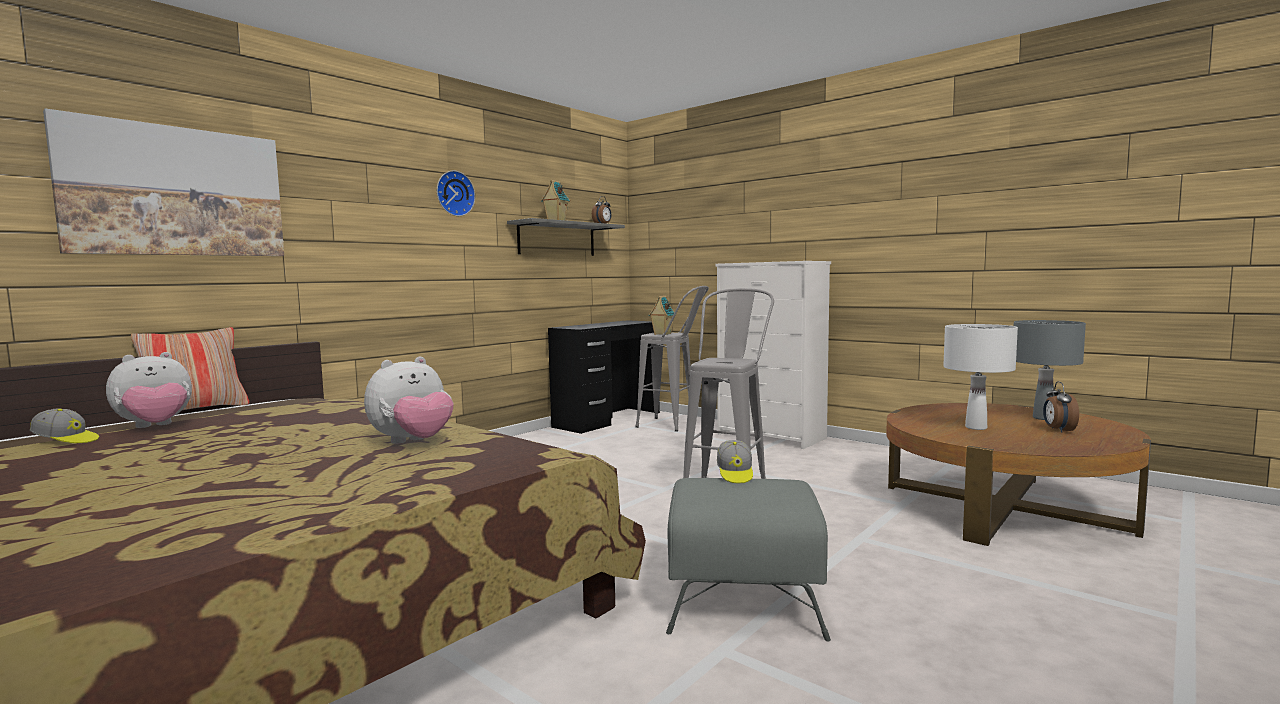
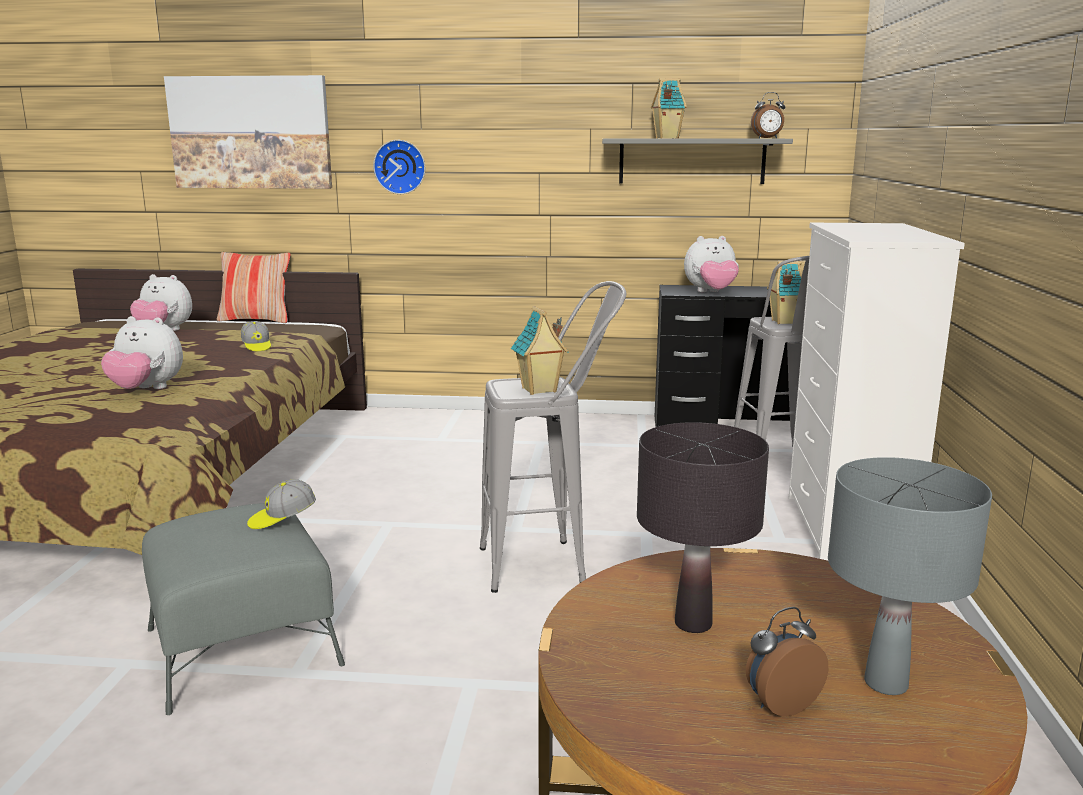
camera: 55 degrees right, 10 degrees up
(66, 441) = (116, 330): cap -> cap (257, 346)
(454, 193) = (525, 109): wall clock -> wall clock (400, 167)
(595, 326) = (711, 292): none -> plush toy
(733, 361) = (539, 390): none -> toy house
(976, 428) = (693, 624): white table lamp -> black table lamp

